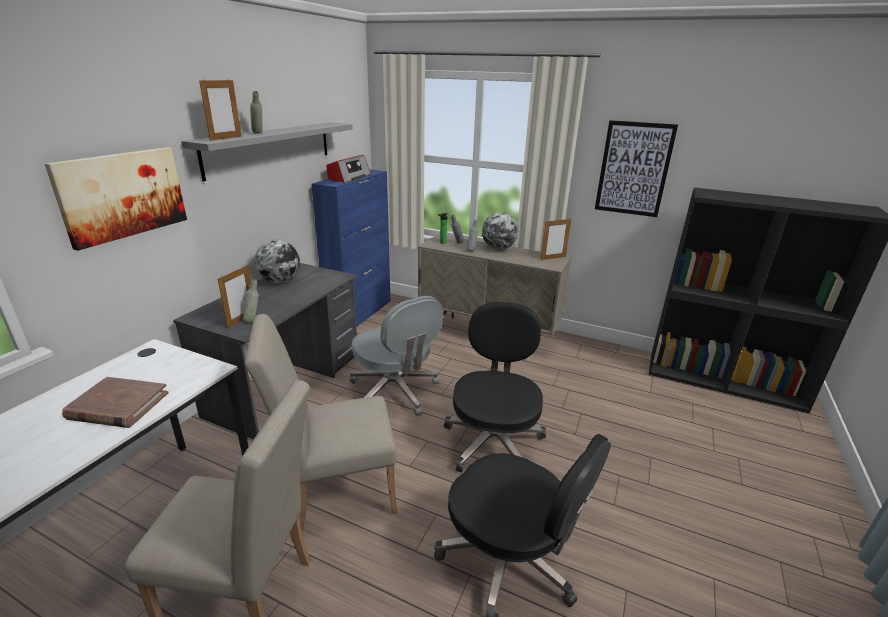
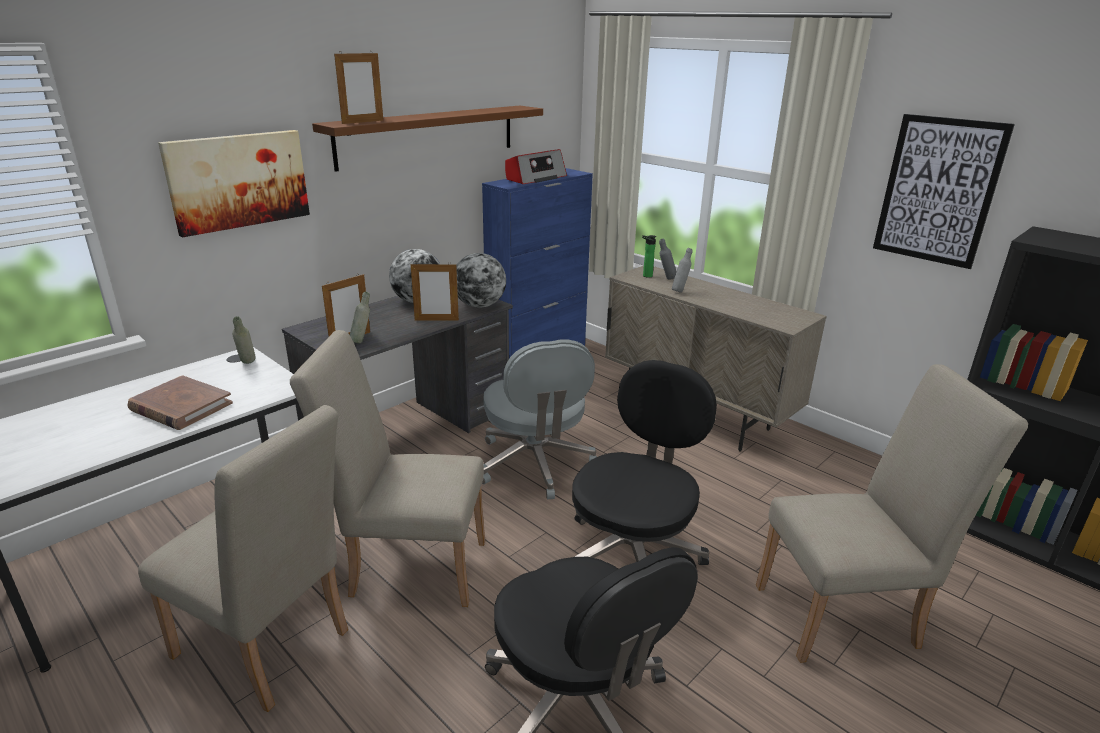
camera: 20 degrees right, 0 degrees up
(258, 133) = (408, 117): grey bottle -> grey bottle (247, 364)
(271, 148) = (429, 136): grey shelf -> brown shelf
(498, 248) = (721, 292): globe -> globe (480, 305)
(553, 258) = (795, 315): picture frame -> picture frame (436, 320)
(640, 449) = (847, 615): none -> beige chair

